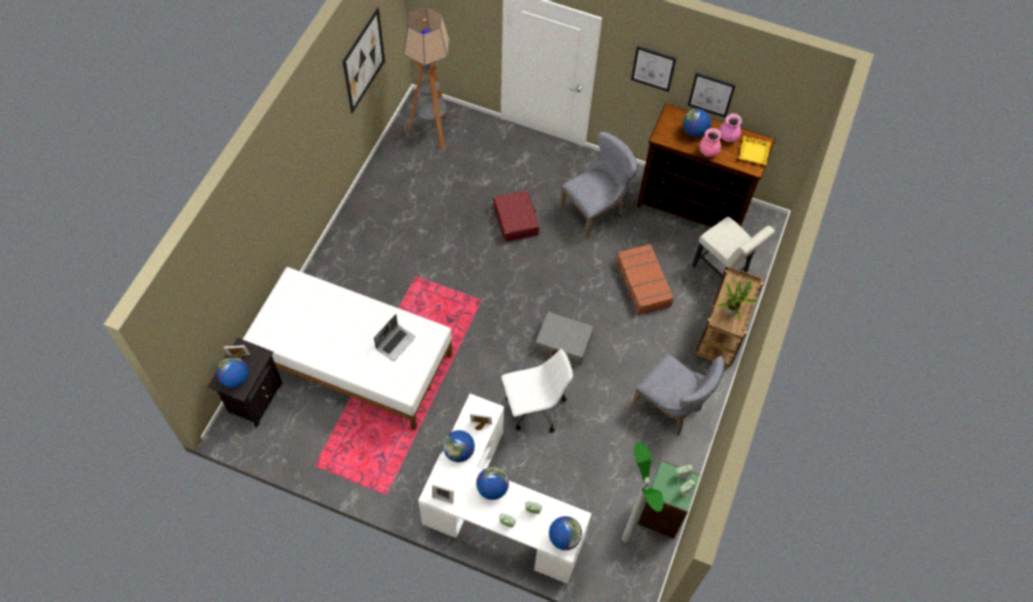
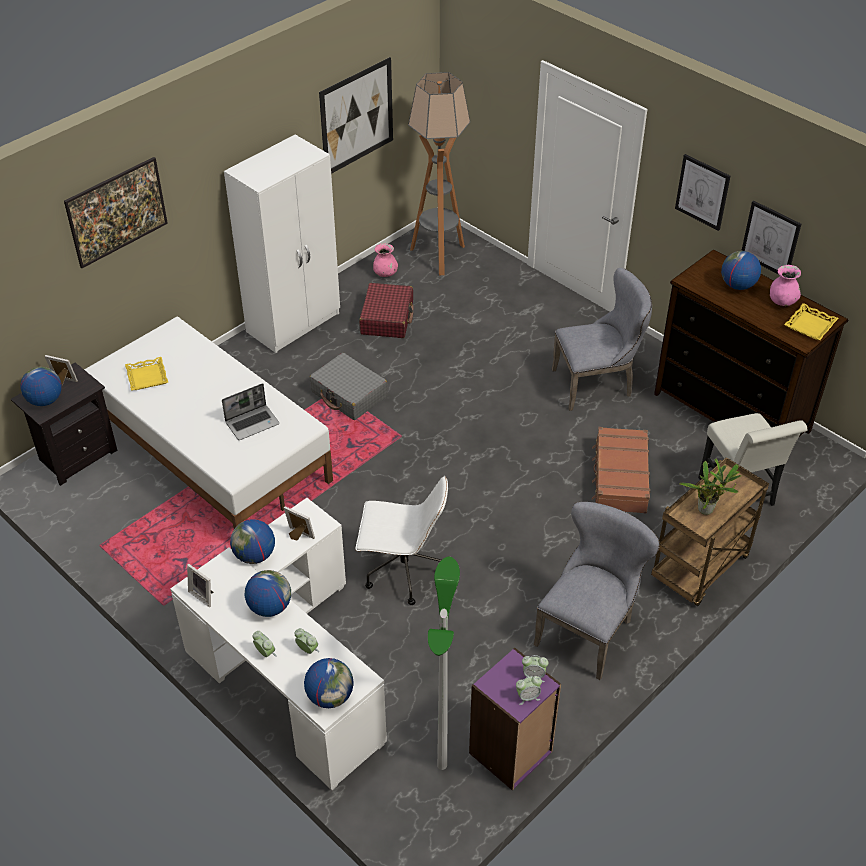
camera: 25 degrees right, 15 degrees down
(248, 233) = (120, 228): none -> picture
(295, 329) = (146, 377): none -> yellow tray
(354, 226) = (294, 323): none -> white wardrobe
(516, 220) = (490, 367): red suitcase -> red suitcase (387, 318)
(563, 342) = (481, 511): grey suitcase -> grey suitcase (349, 394)
(662, 513) = (511, 753): green bookcase -> purple bookcase
(671, 408) = (588, 630): grey chair -> grey chair turned 120 degrees counterclockwise
(708, 151) = (746, 309): pink vase -> pink vase (385, 273)

